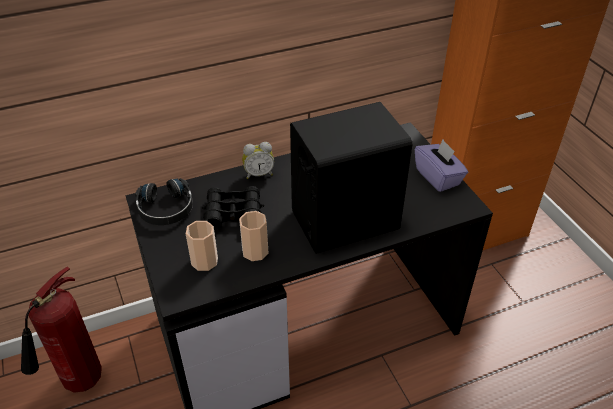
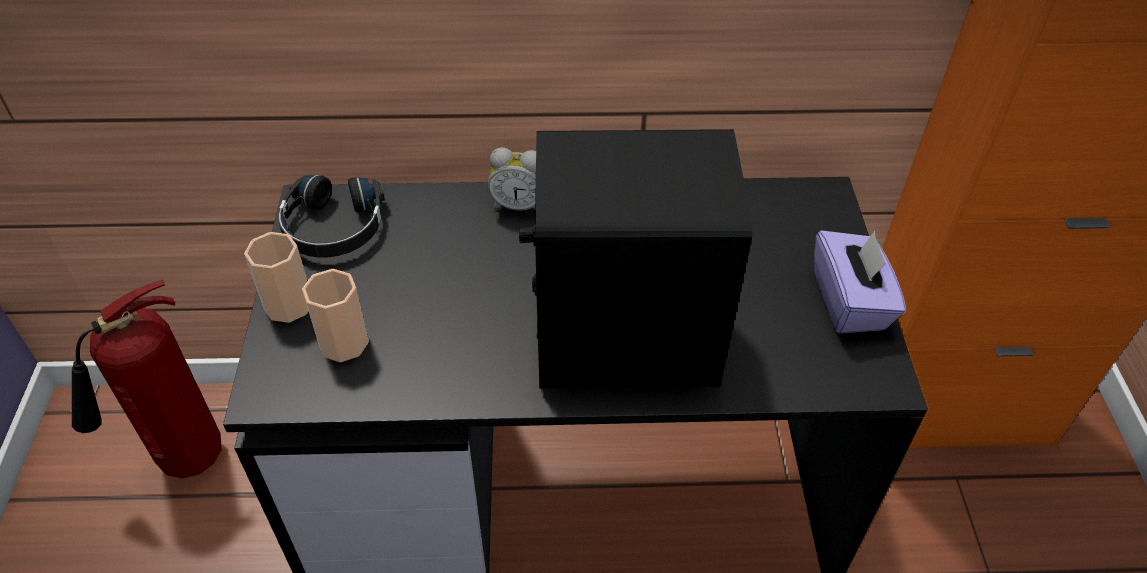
camera: 20 degrees right, 5 degrees up
(233, 214) = (437, 269): black binoculars -> none
(255, 251) = (437, 351): cup -> cup (288, 305)

